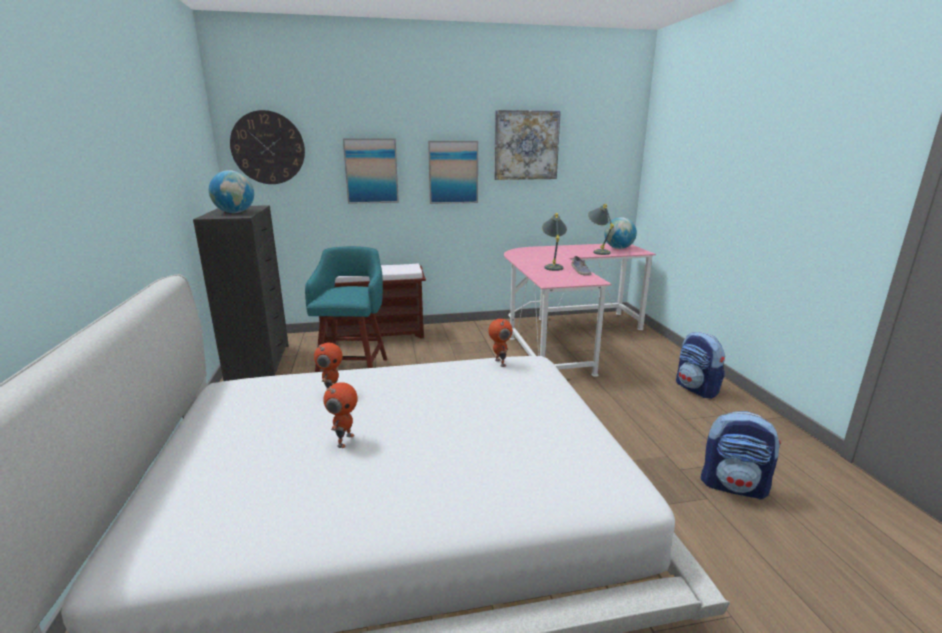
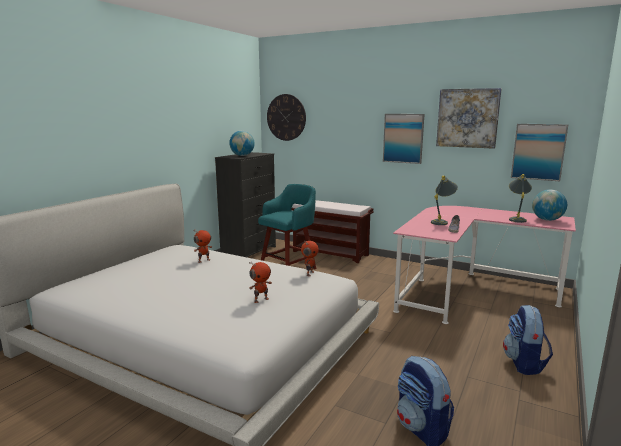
camera: 40 degrees right, 5 degrees down
(344, 440) = (170, 280): toy robot -> toy robot (261, 300)
(371, 171) = (345, 134): picture -> picture (538, 152)

